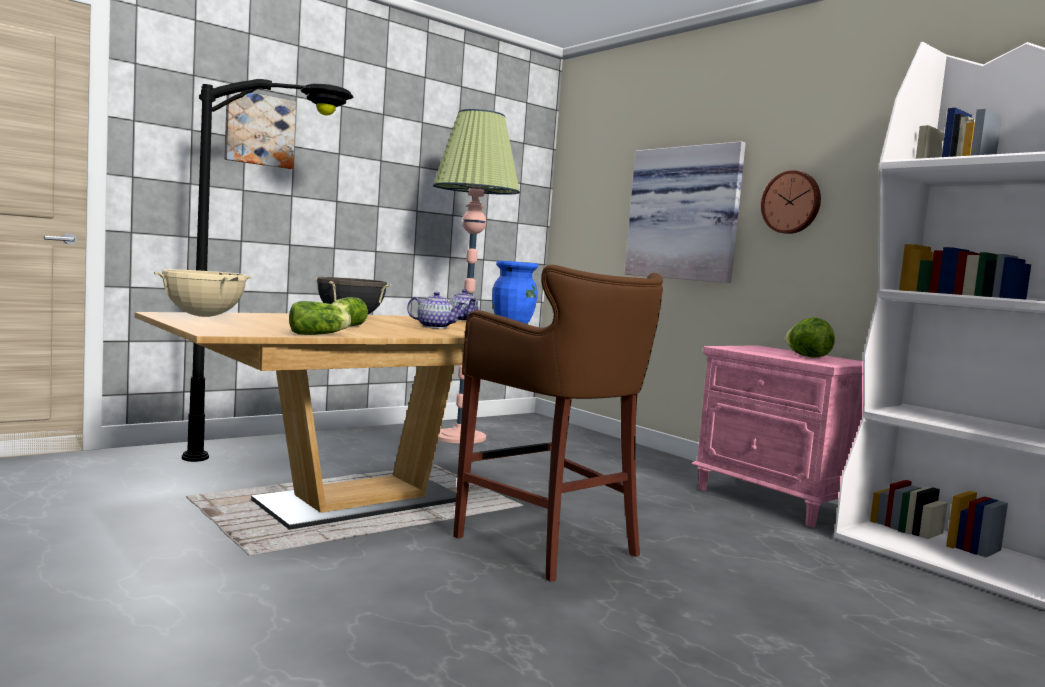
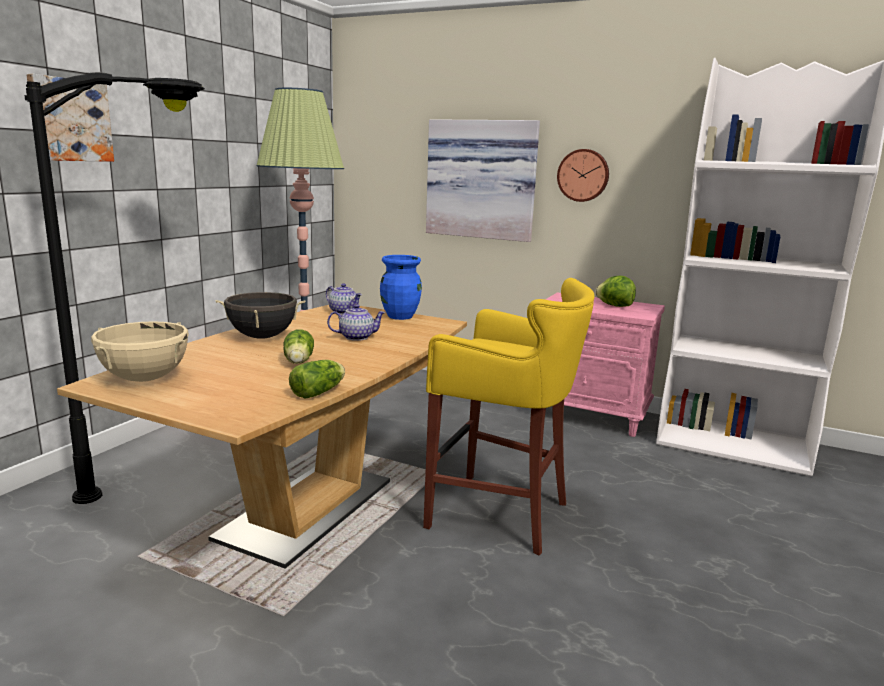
camera: 25 degrees left, 10 degrees up
(551, 546) = (502, 514): brown stool -> yellow stool

